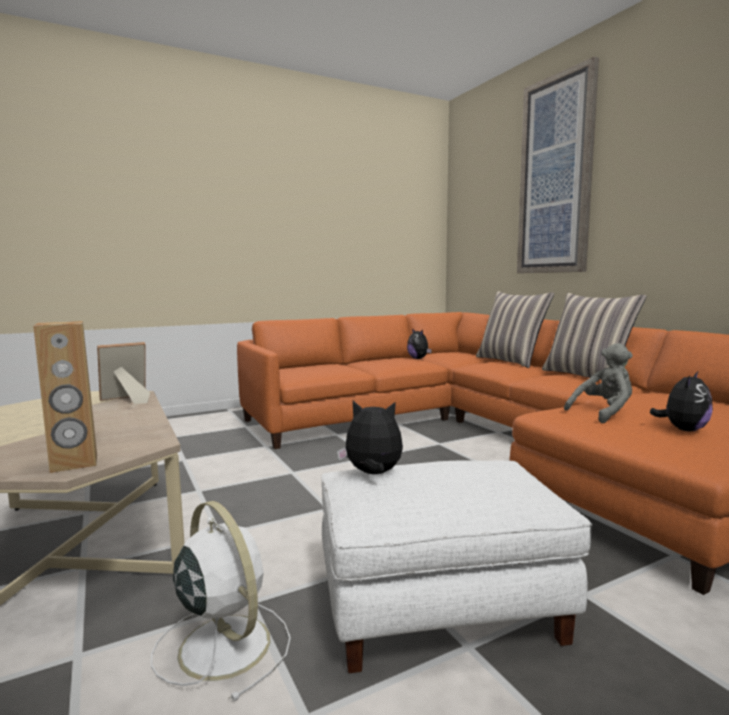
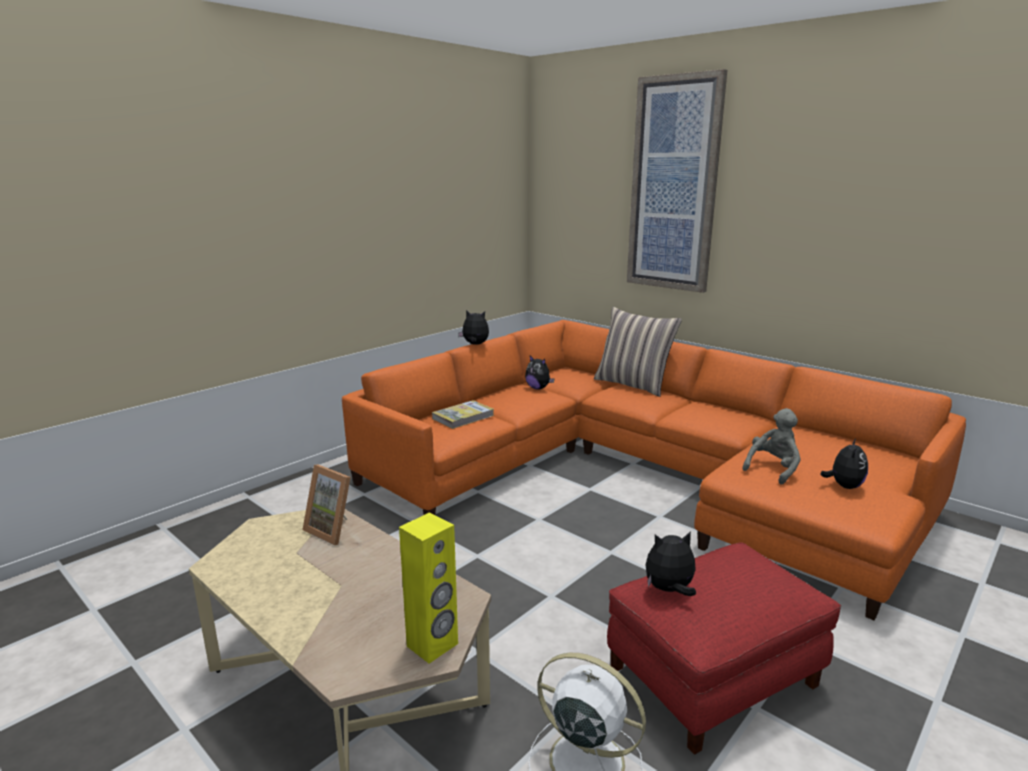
camera: 20 degrees left, 10 degrees up
(74, 463) = (433, 645): brown speaker -> yellow speaker
(126, 400) = (334, 530): picture frame -> picture frame turned 90 degrees counterclockwise
(331, 366) = (463, 417): none -> book
(364, 316) = (475, 344): none -> plush toy
(438, 605) = (713, 677): white ottoman -> red ottoman
(587, 376) = (720, 407): pillow -> none

